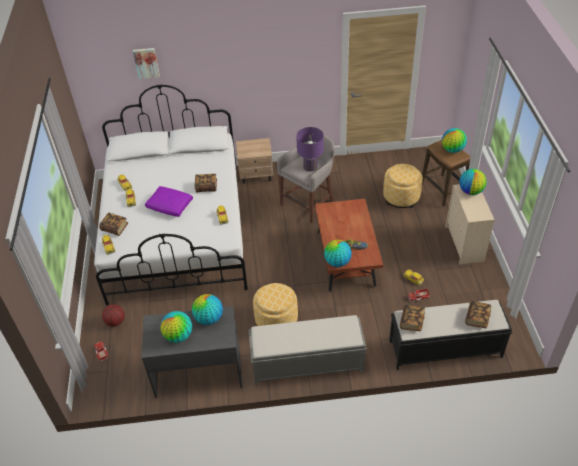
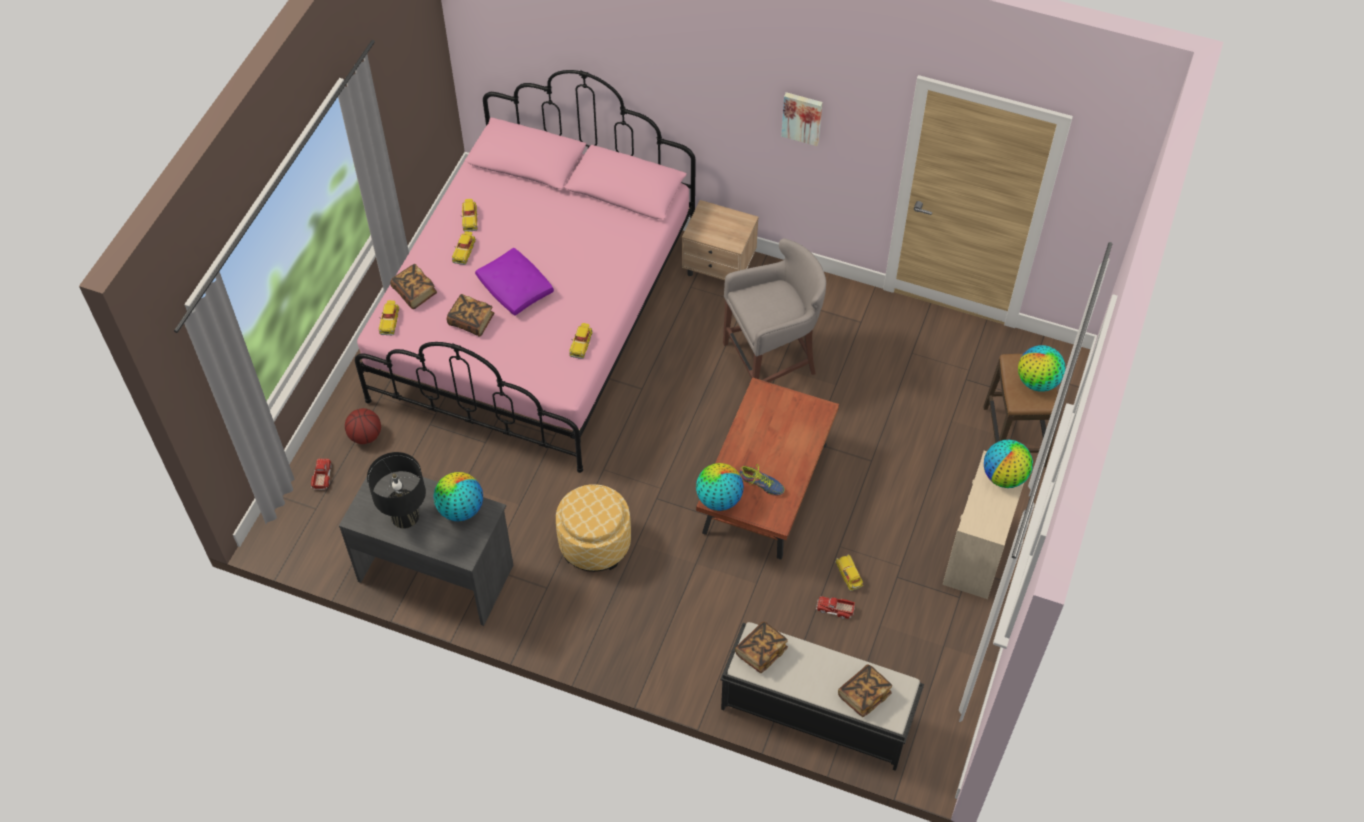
camera: 25 degrees right, 10 degrees up
(146, 62) = (571, 31): picture -> picture (802, 117)
(177, 230) = (536, 319): white bed -> pink bed
(178, 336) = (405, 516): globe -> black table lamp
(206, 187) = (589, 277): book -> book (471, 321)
(306, 364) = (595, 635): grey bench -> none
(310, 166) = (776, 310): purple table lamp -> none
(401, 197) = (932, 418): ottoman -> none

